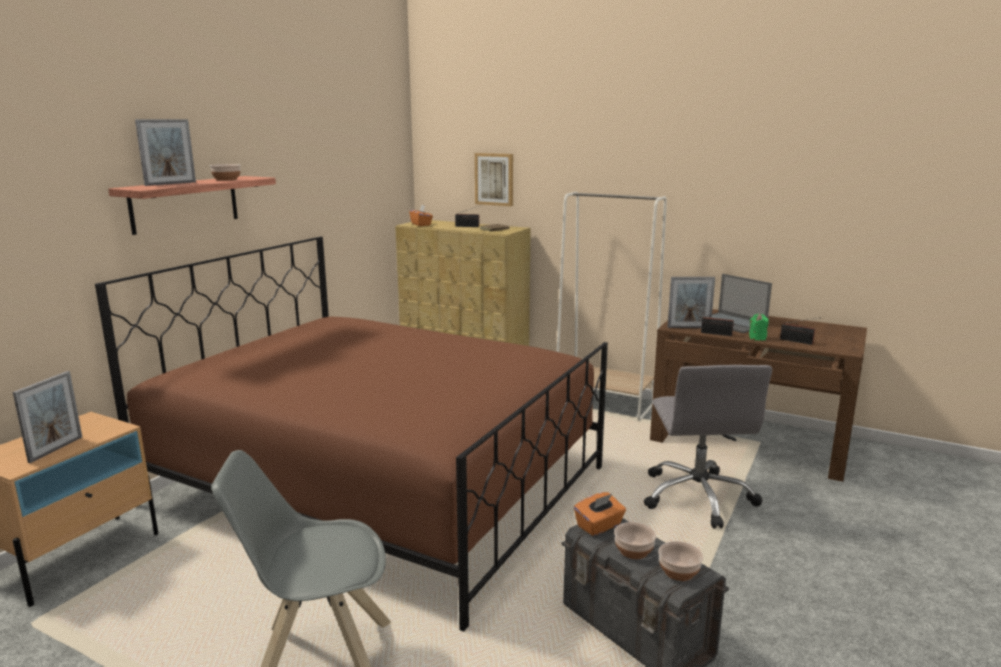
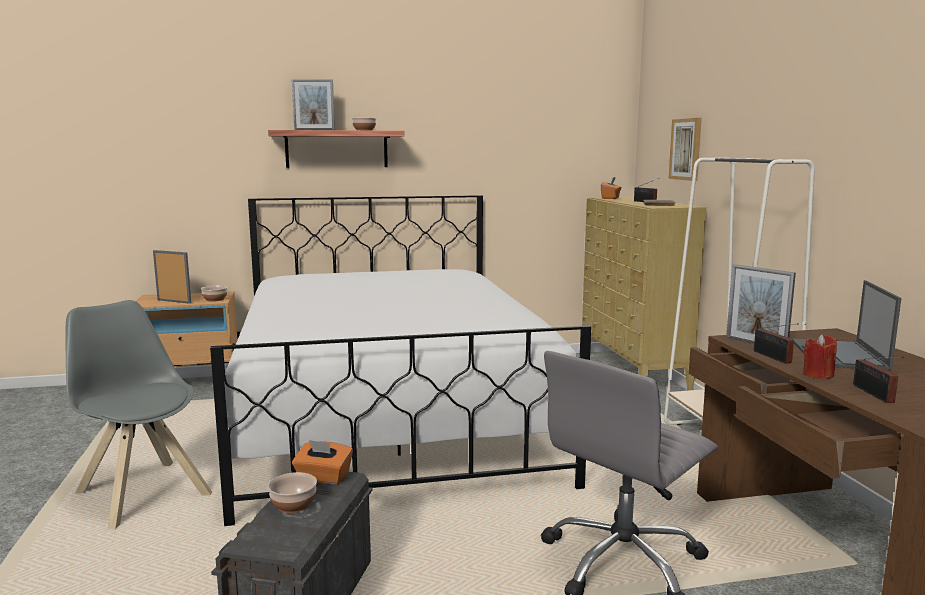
camera: 50 degrees right, 5 degrees down
(56, 449) = (174, 301): picture frame -> picture frame turned 135 degrees counterclockwise
(378, 485) = (389, 419): brown bed -> white bed
(678, 572) = (275, 536): bowl -> bowl (214, 299)
(757, 338) = (818, 375): green candle -> red candle

